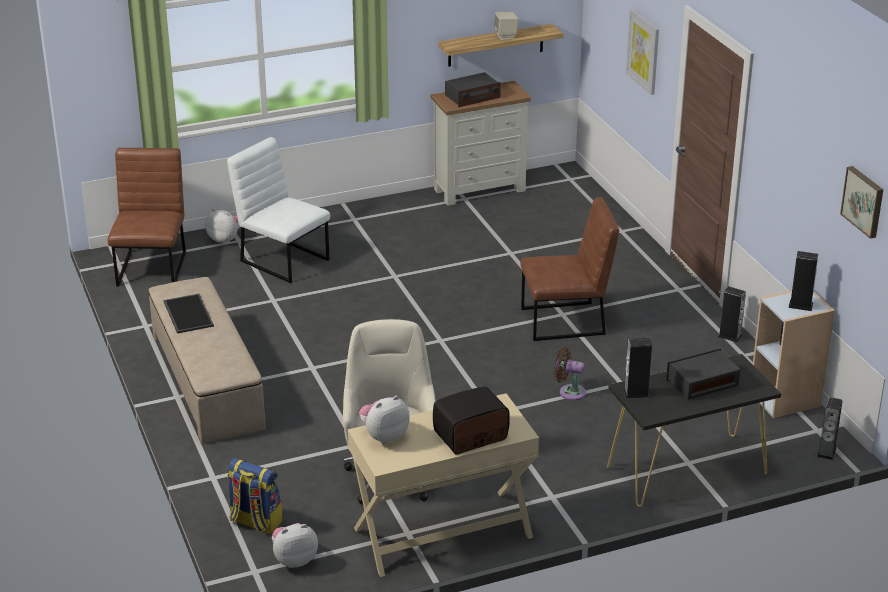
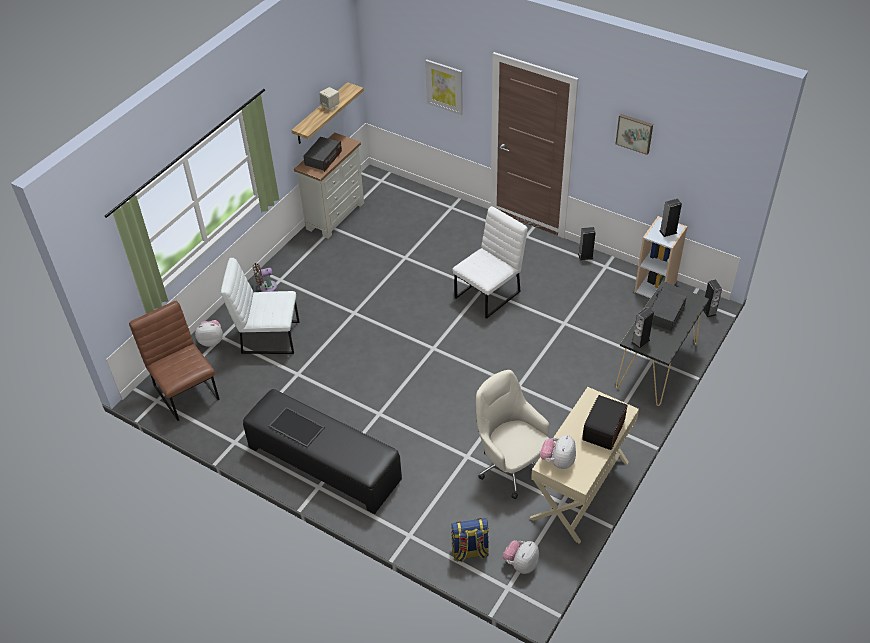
camera: 35 degrees left, 15 degrees up
(206, 380) = (323, 463): beige bench -> black bench
(565, 321) = (489, 294): brown chair -> white chair
(569, 392) = (543, 345): brown fan -> brown fan (266, 287)
(864, 201) = (713, 160): picture -> picture (634, 133)

